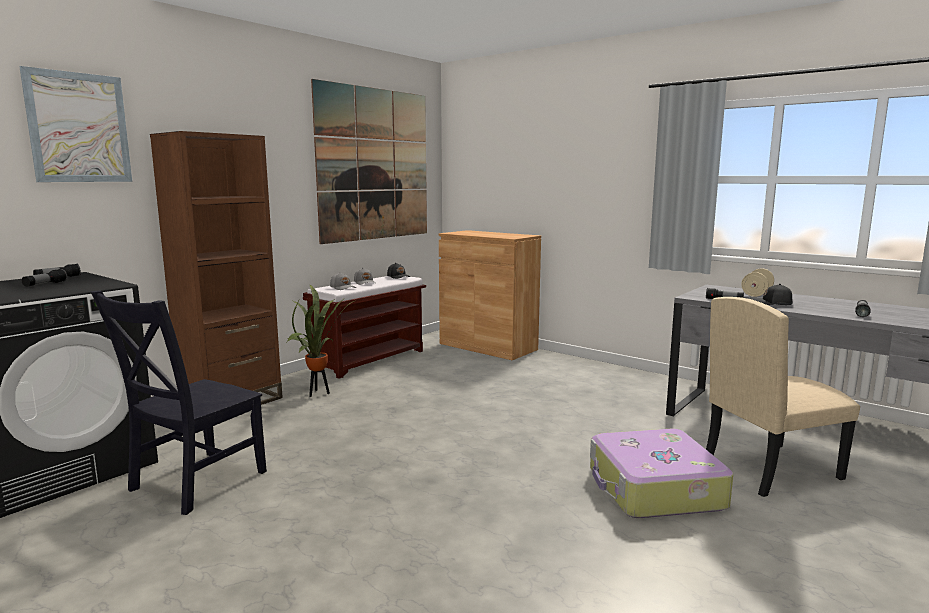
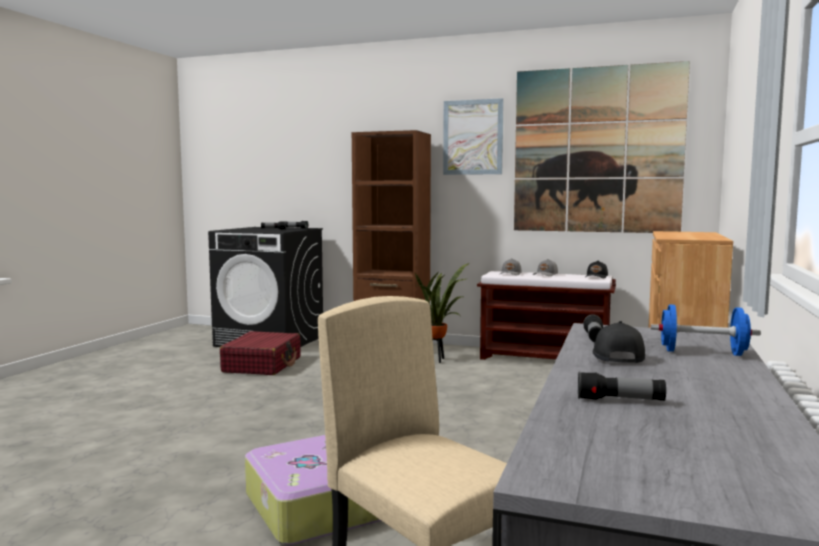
camera: 70 degrees right, 5 degrees down
(79, 128) = (332, 136): picture -> picture (473, 137)
(194, 483) = (262, 365): black chair -> red suitcase
(756, 294) = (702, 352): beige dumbbell -> blue dumbbell

